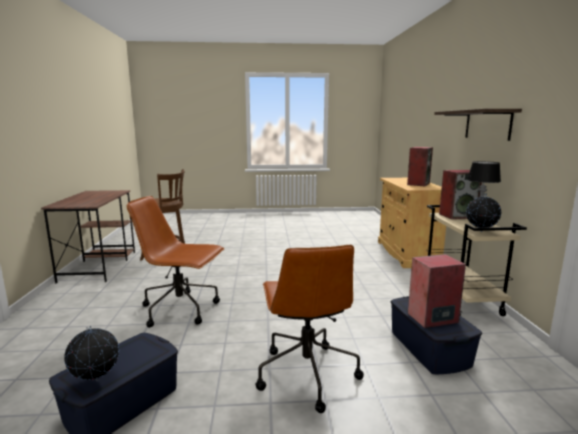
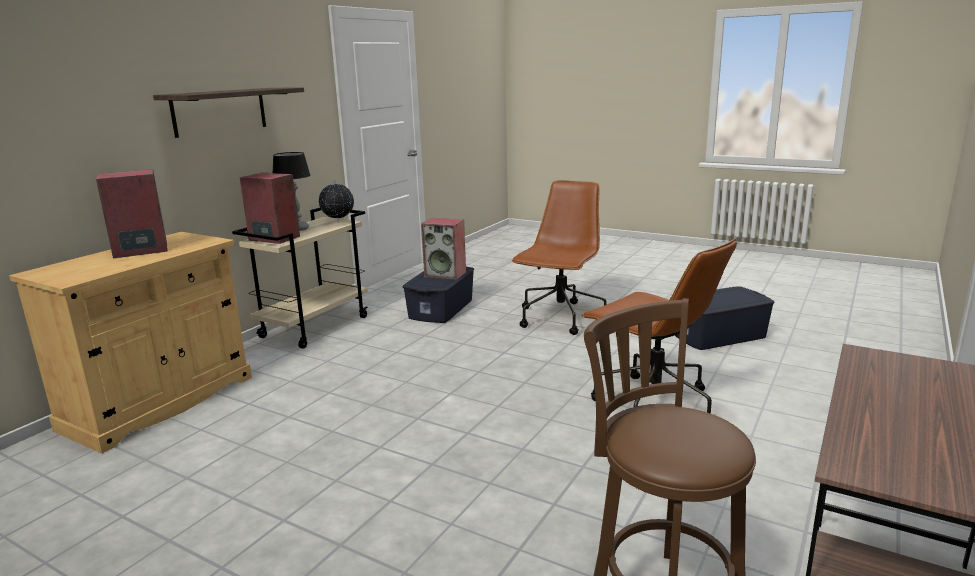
camera: 145 degrees left, 5 degrees up
(96, 380) = (735, 293): globe -> none

